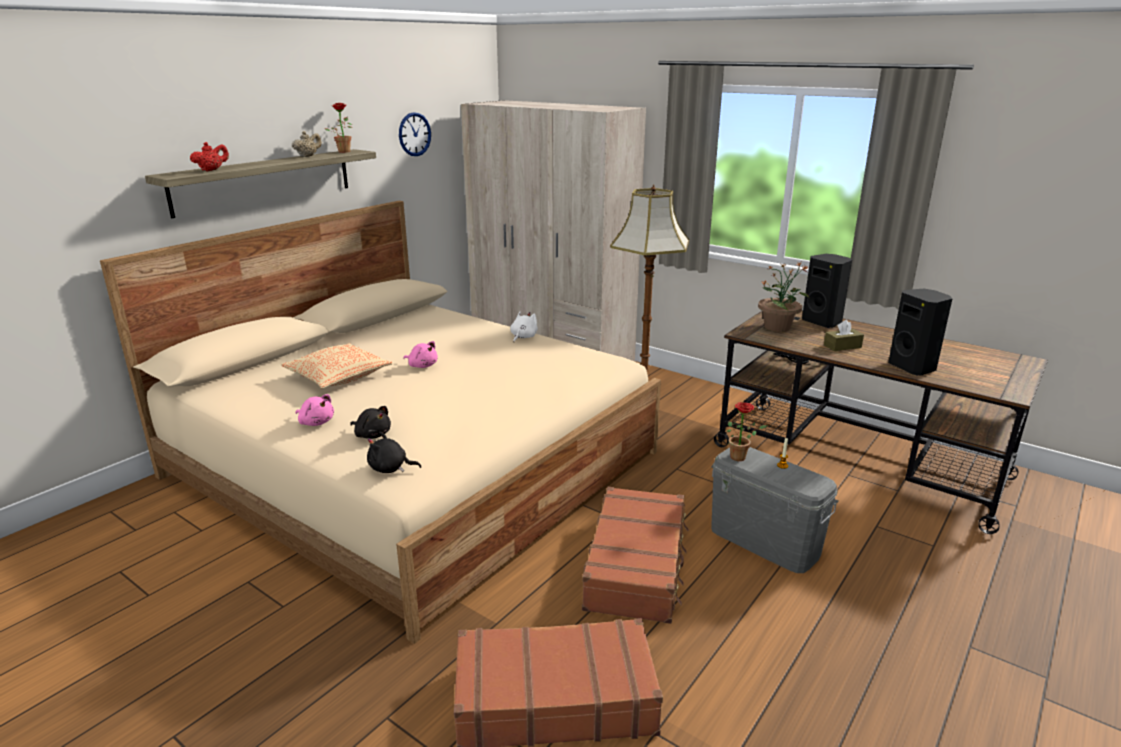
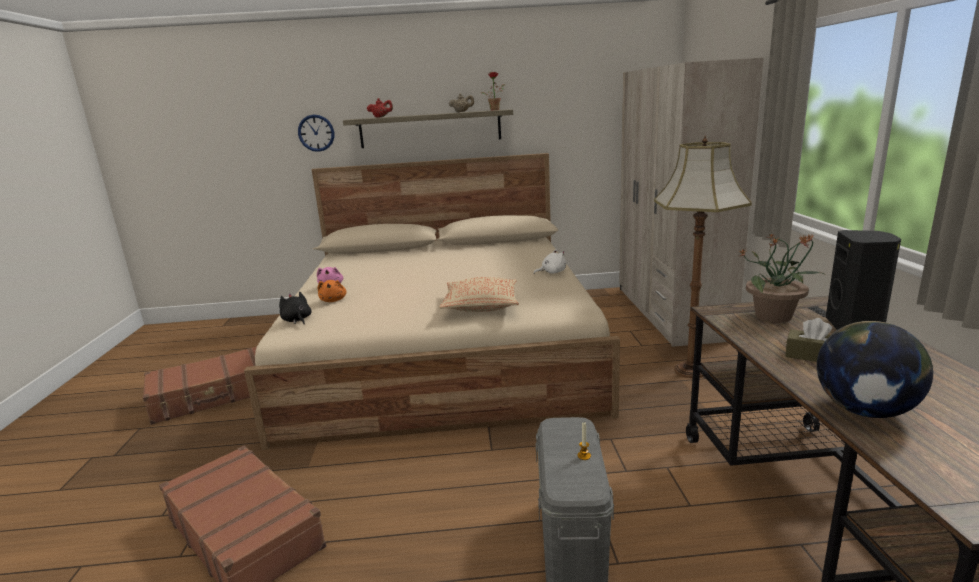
camera: 50 degrees right, 5 degrees down
(338, 377) = (395, 267): beige pillow -> beige pillow (481, 306)
(372, 435) = (333, 300): black plush toy -> orange plush toy
(414, 134) = (573, 99): wall clock -> wall clock (316, 133)
(422, 365) = (447, 272): pink plush toy -> none
(637, 565) = (441, 489): brown suitcase -> brown suitcase (214, 395)
(741, 457) = (562, 429): potted plant -> none
(913, 367) = (864, 411): black speaker -> globe

